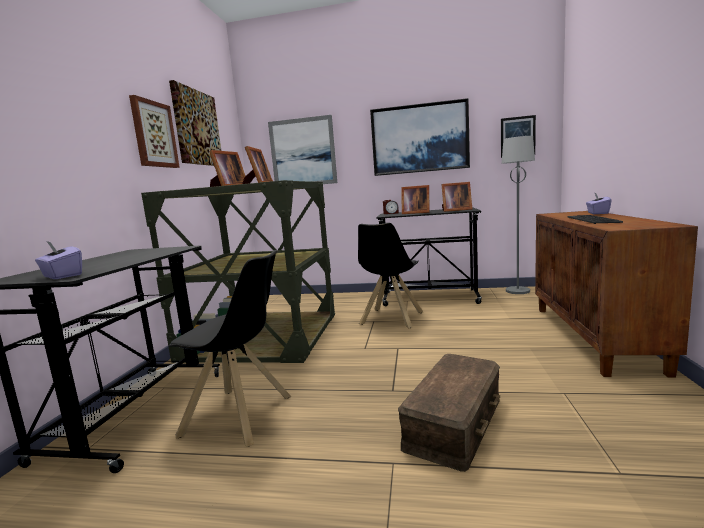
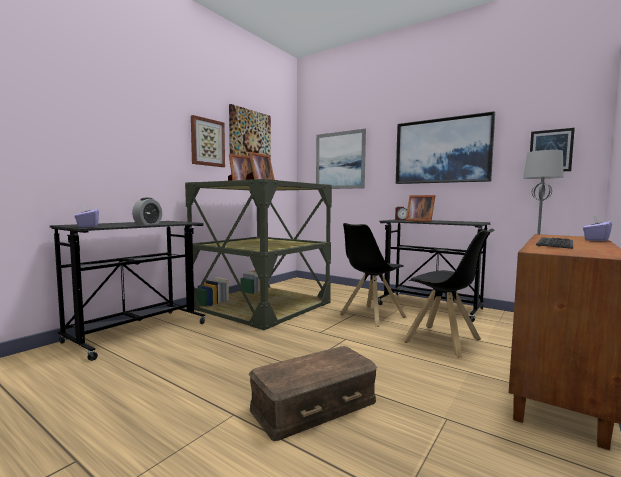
camera: 25 degrees right, 5 degrees down
(135, 258) = (148, 224): none -> alarm clock
(240, 415) = (184, 351): black chair -> black chair (444, 341)
(455, 210) = (459, 222): picture frame -> none

